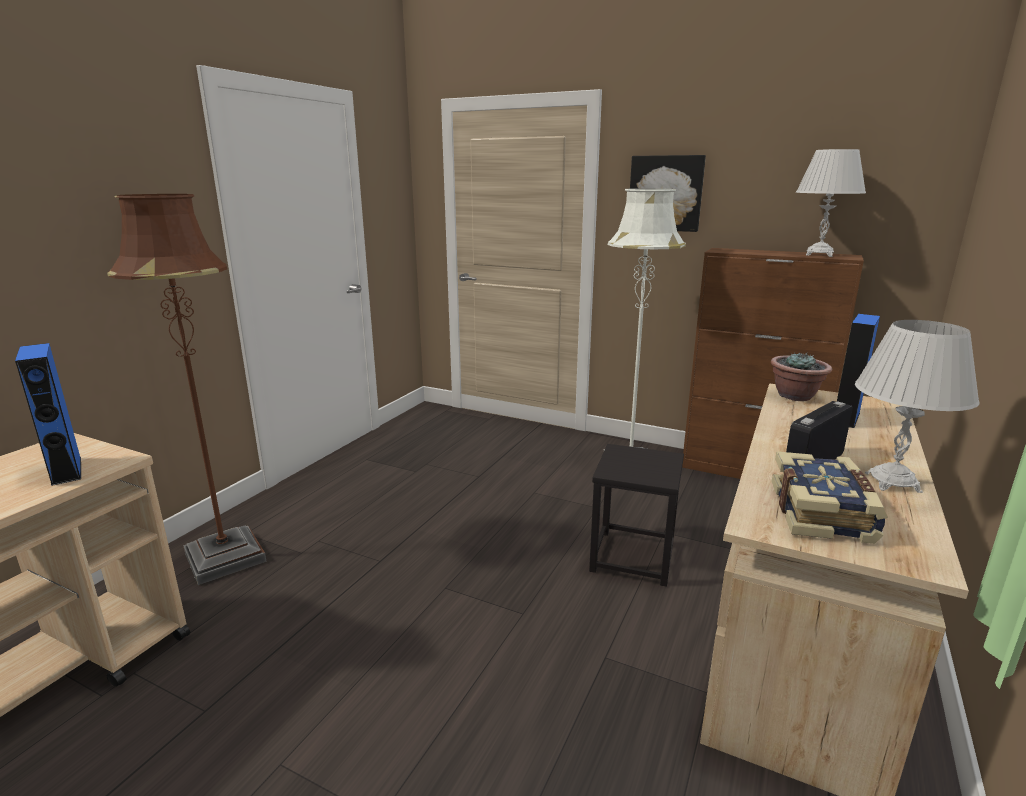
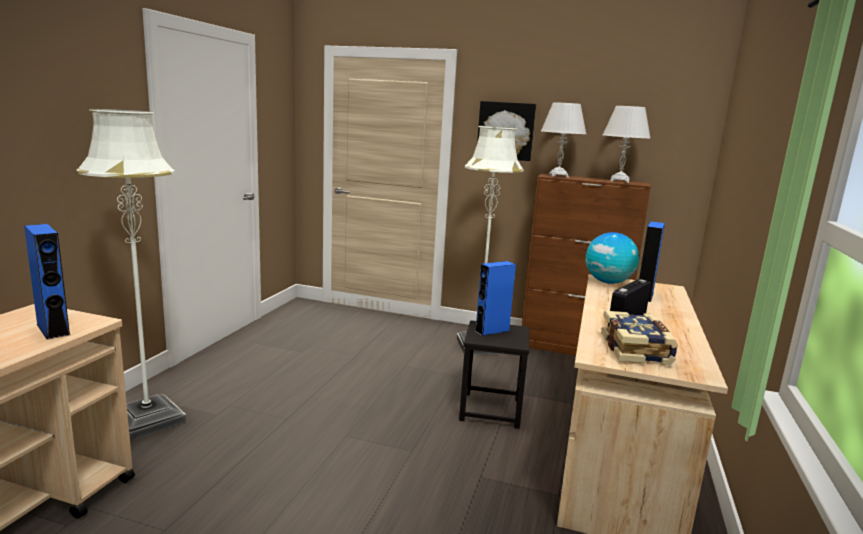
camera: 10 degrees left, 5 degrees down
(225, 557) = (147, 420): brown floor lamp -> white floor lamp
(633, 460) = (492, 331): none -> blue speaker
(795, 396) = (608, 282): potted plant -> globe
(892, 482) = (678, 333): white table lamp -> white table lamp (558, 176)

